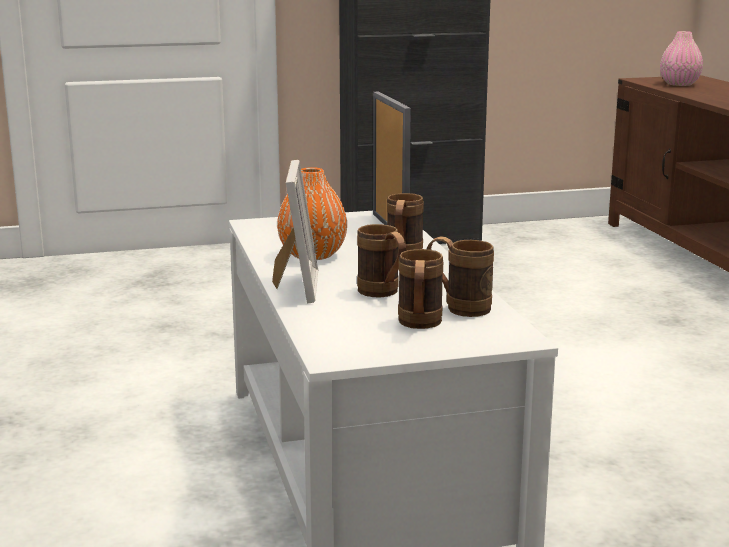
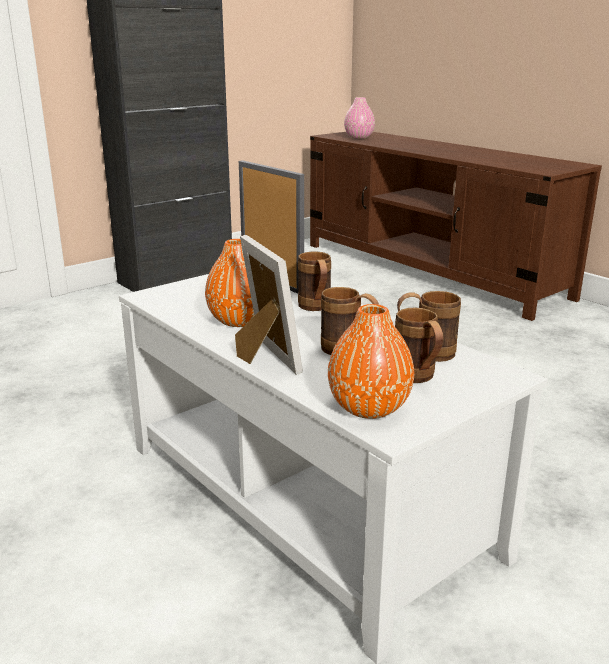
camera: 25 degrees left, 5 degrees up
(339, 337) = (369, 407): none -> orange vase

